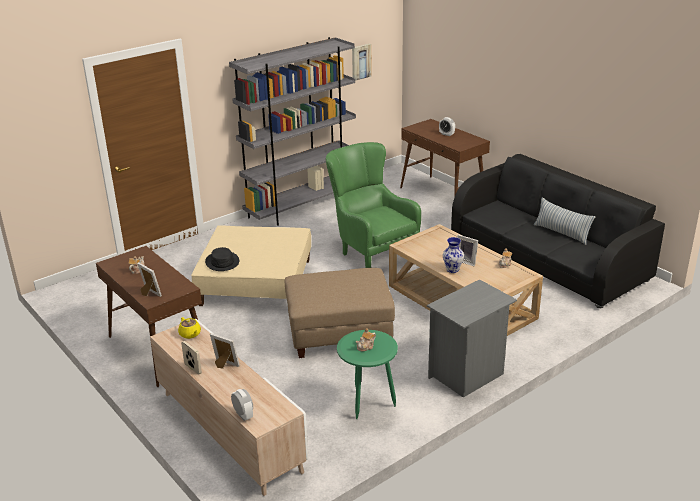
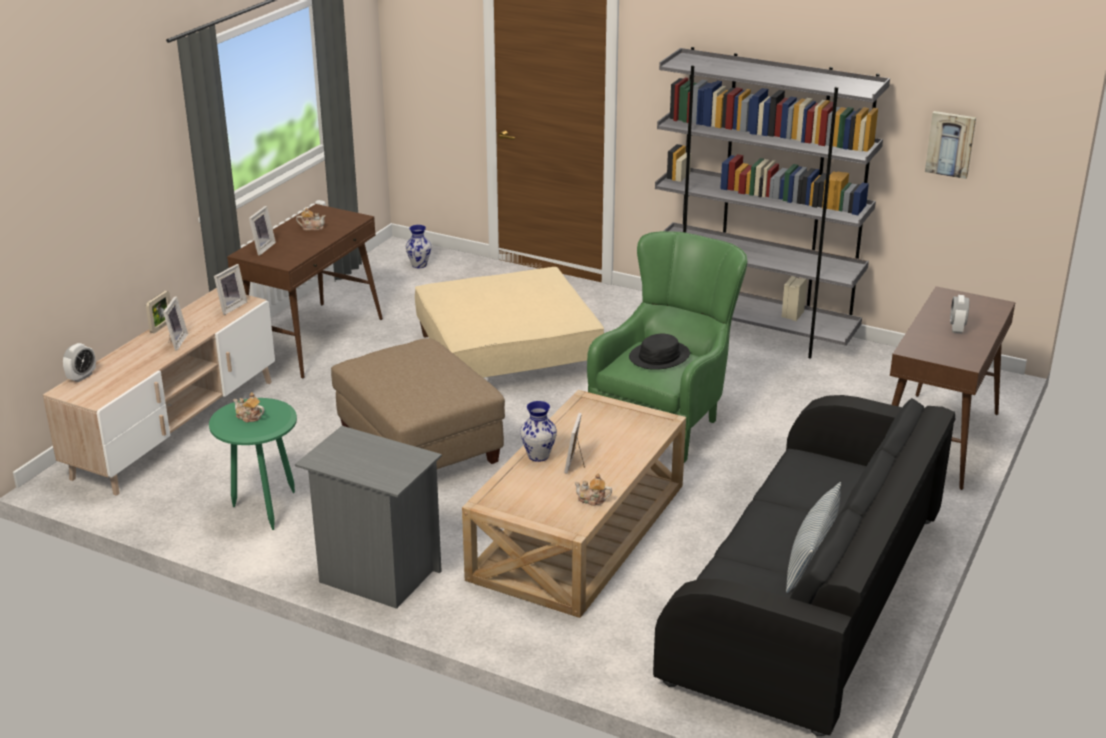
camera: 65 degrees right, 0 degrees up
(96, 288) = (419, 265): none -> vase
(190, 334) = (230, 307): yellow teapot -> picture frame
(222, 262) = (455, 294): black hat -> black hat (659, 356)

